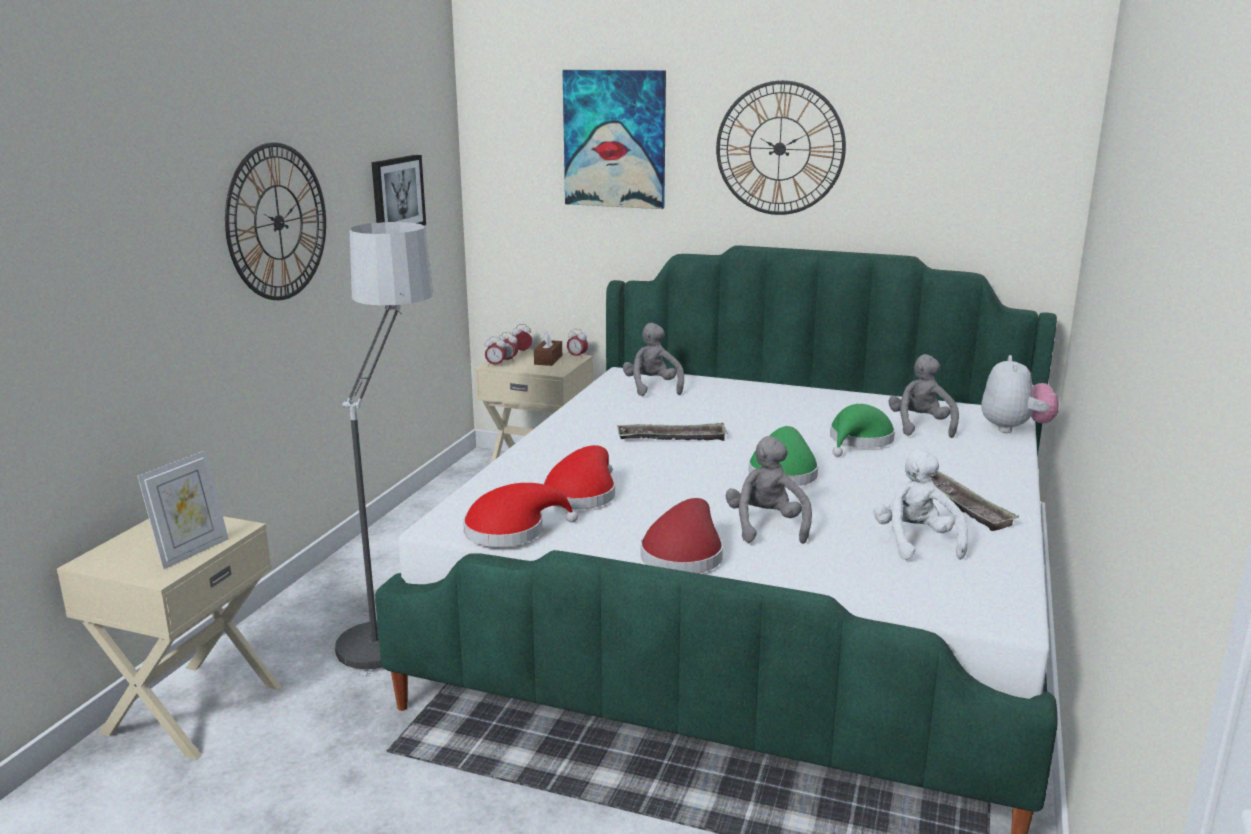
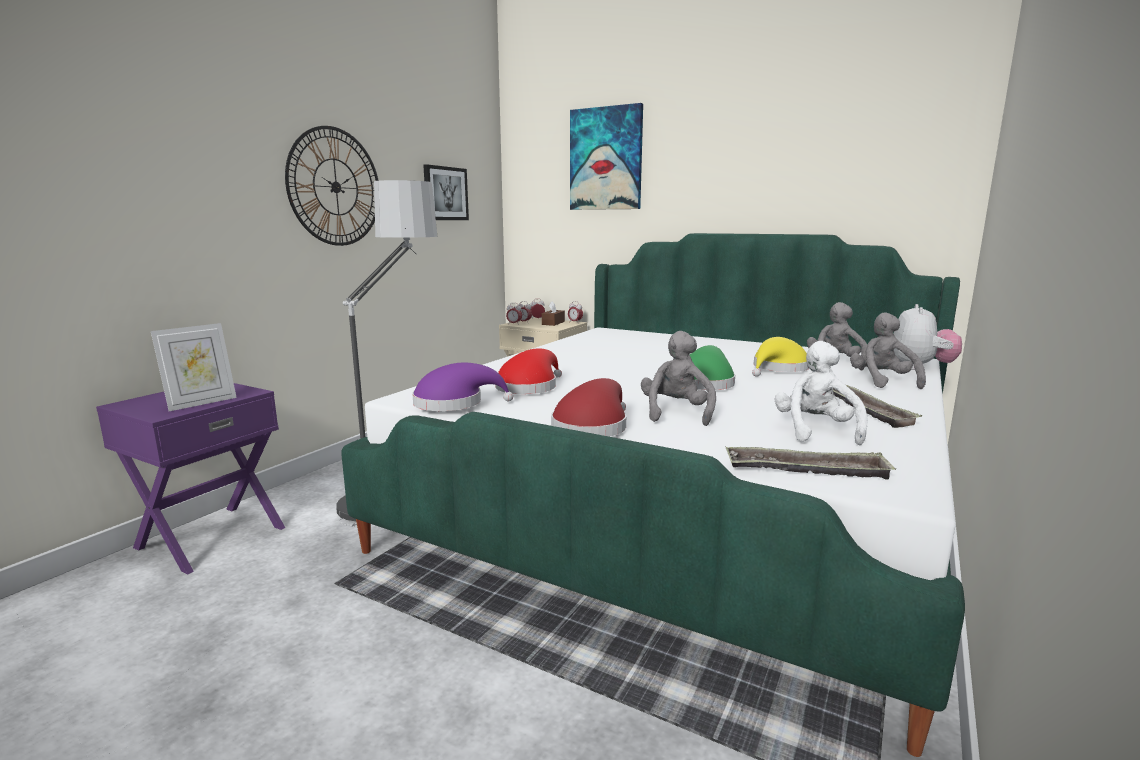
camera: 10 degrees right, 5 degrees down
(191, 708) = (210, 537): beige nightstand -> purple nightstand
(511, 530) = (454, 403): red hat -> purple hat
(652, 388) = (621, 337): grey plush toy -> grey plush toy (882, 381)
(672, 438) = (621, 361): tray -> tray (806, 470)
(779, 148) = (727, 156): wall clock -> none
(859, 441) = (778, 369): green hat -> yellow hat

